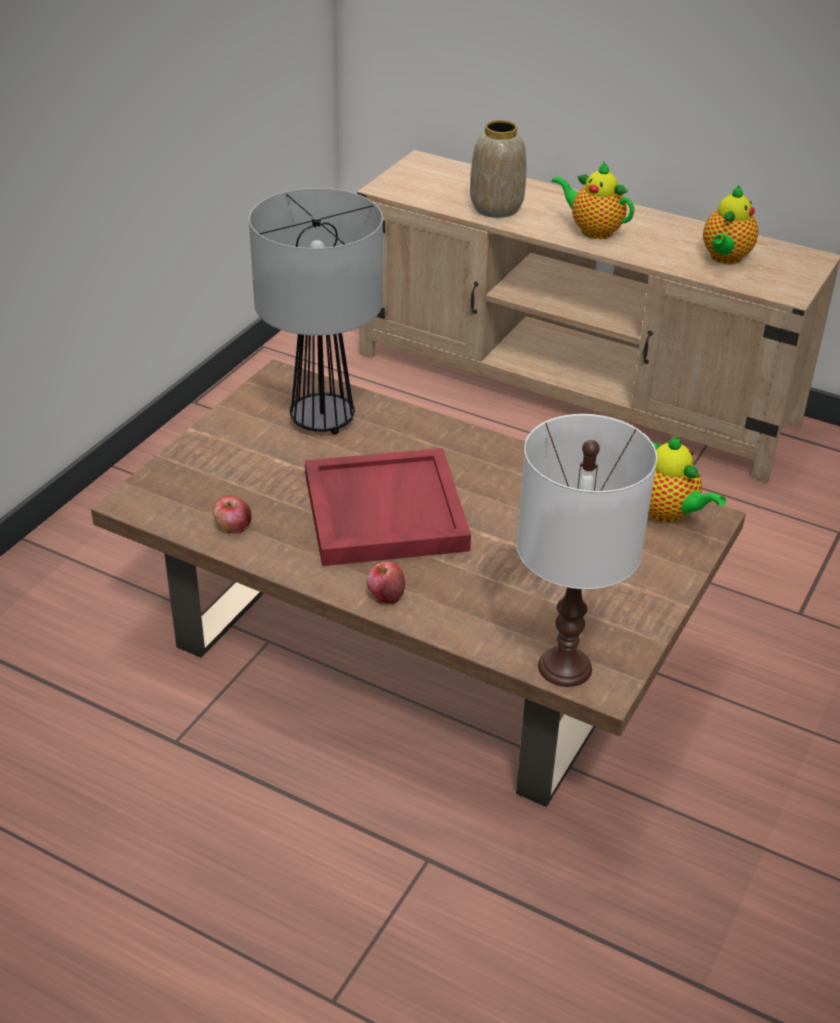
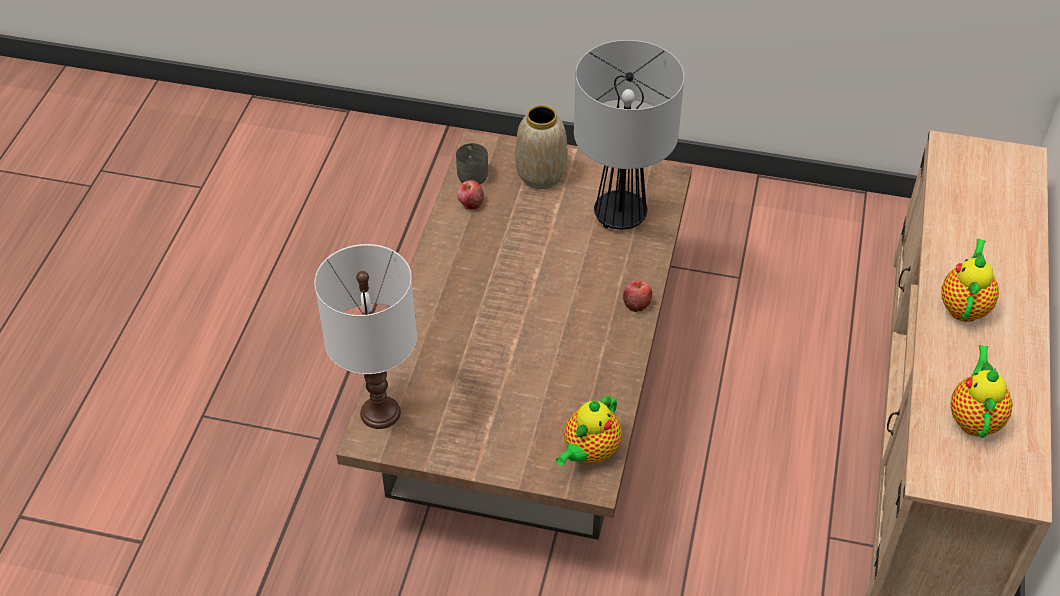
camera: 75 degrees right, 10 degrees up
(177, 514) = (473, 172): none -> grey mug
(383, 511) = (519, 277): red tray -> none
(385, 595) = (425, 299): apple -> apple (636, 303)
(496, 208) = (962, 228): vase -> vase (541, 175)
(725, 258) = (974, 417): teapot -> teapot turned 90 degrees clockwise

